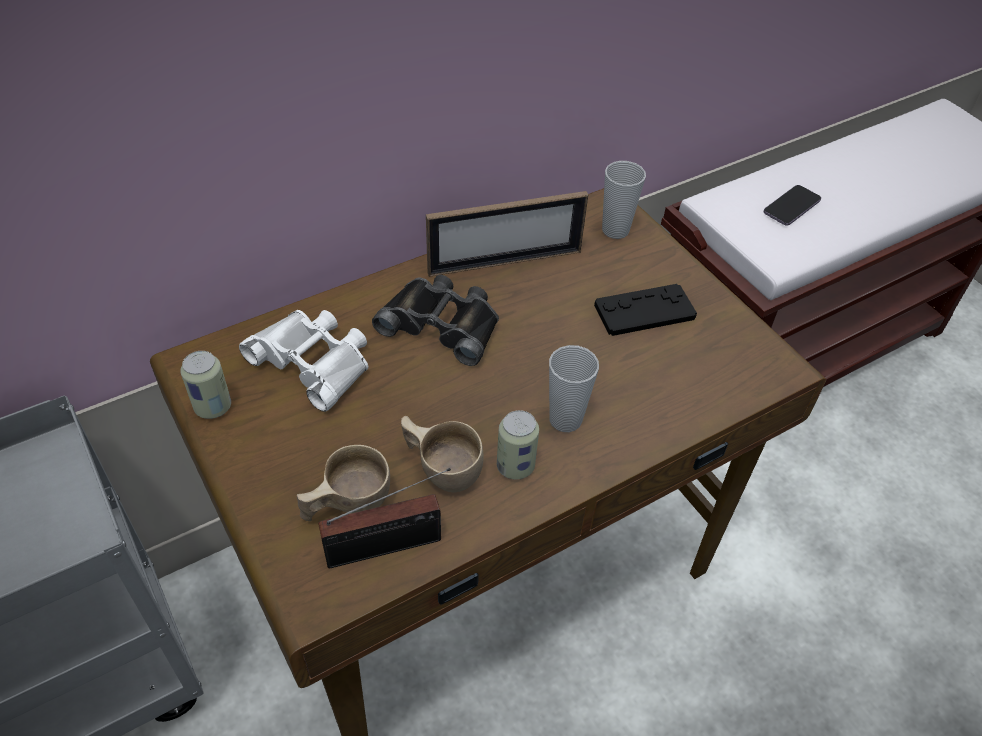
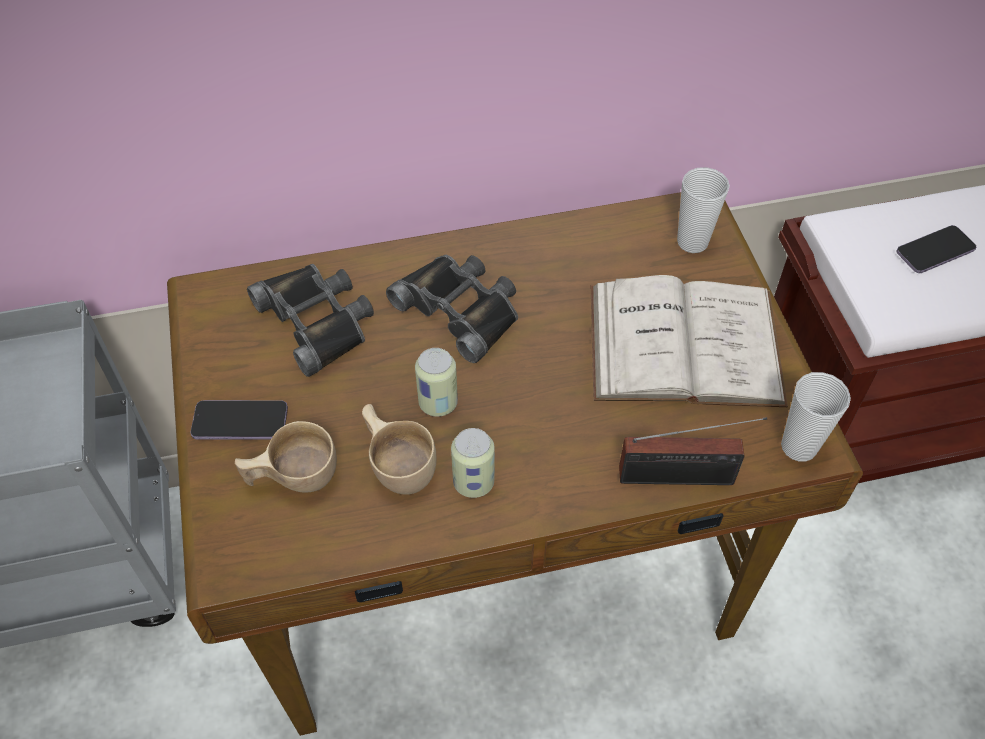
camera: 20 degrees right, 5 degrees up
(213, 407) = (205, 345): can -> can (438, 403)
(275, 467) = (240, 422): none -> phone
(314, 361) = (317, 320): white binoculars -> black binoculars
(390, 546) = (318, 532): radio -> radio (682, 477)
(505, 262) = (554, 254): picture frame -> none
(565, 419) = (546, 445): cup -> cup (799, 446)
(644, 311) = (684, 344): black game controller -> white book

